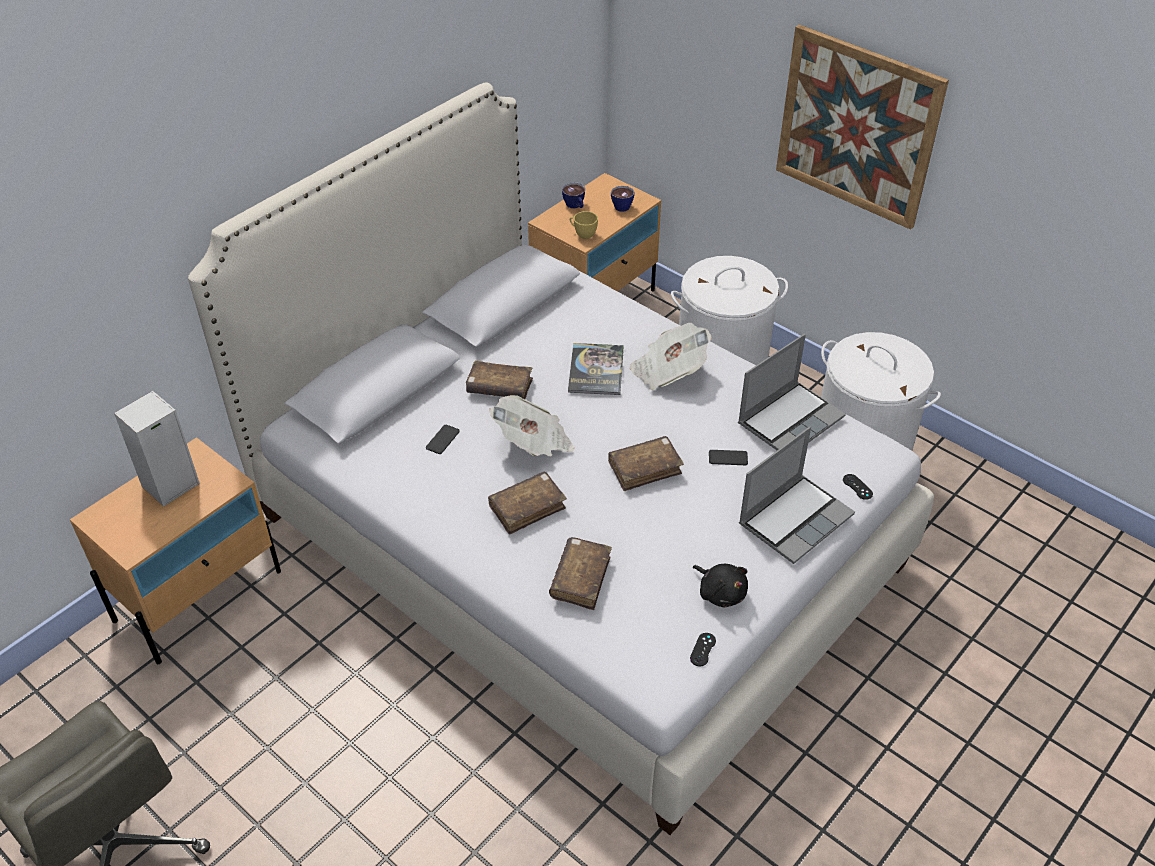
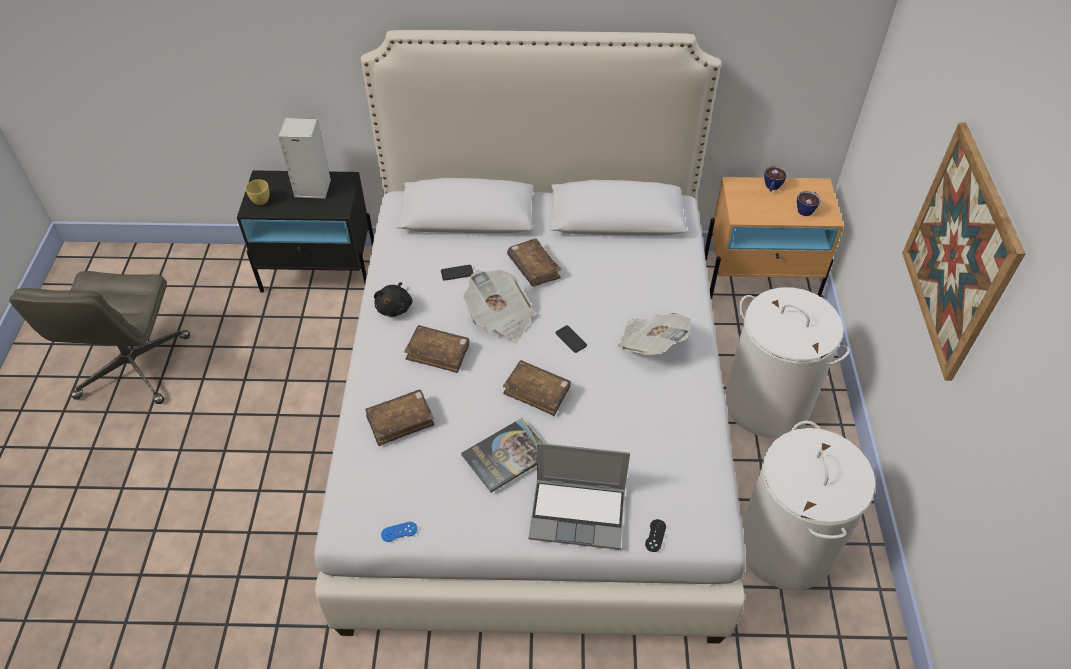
camera: 50 degrees right, 5 degrees up
(199, 595) = (320, 272): beige nightstand -> black nightstand
(583, 234) = (747, 210): yellow cup -> yellow cup (261, 199)
(596, 370) = (606, 305): book -> book (506, 455)
(703, 649) = (399, 532): black game controller -> blue game controller
(720, 592) = (461, 510): black plush toy -> black plush toy (395, 307)
(728, 458) = (600, 433): phone -> phone (571, 339)
(790, 419) = (682, 448): laptop -> none

